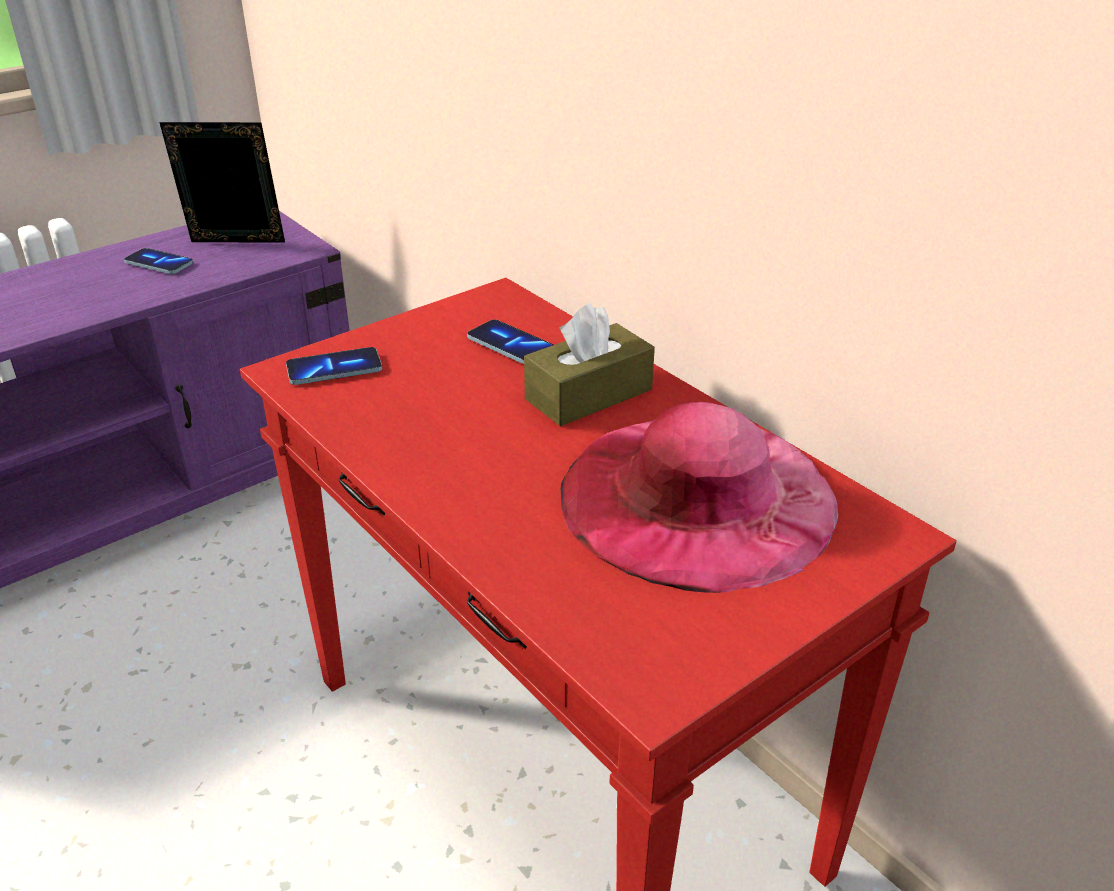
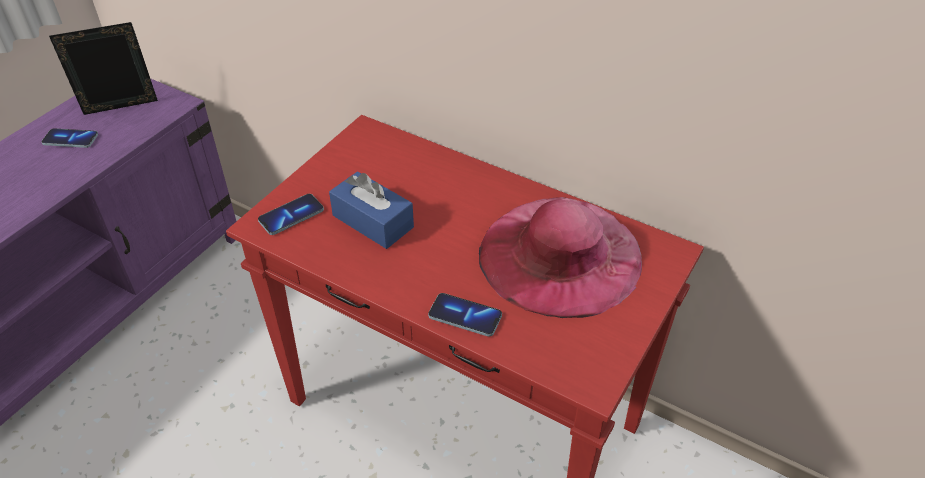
camera: 20 degrees left, 10 degrees up
(440, 397) = (373, 221): none -> blue tissue box
(510, 345) = (395, 170): phone -> phone (465, 316)
(588, 394) = (463, 197): brown tissue box -> none

